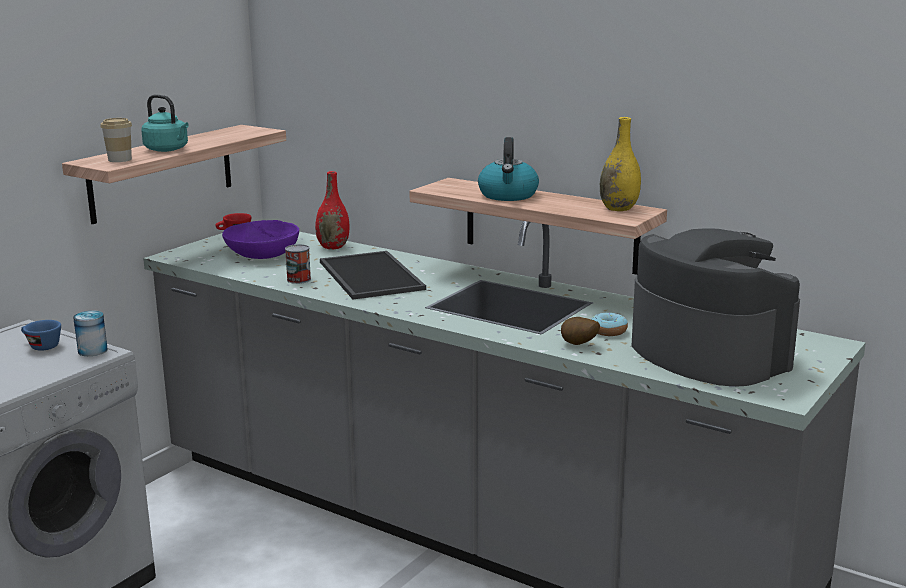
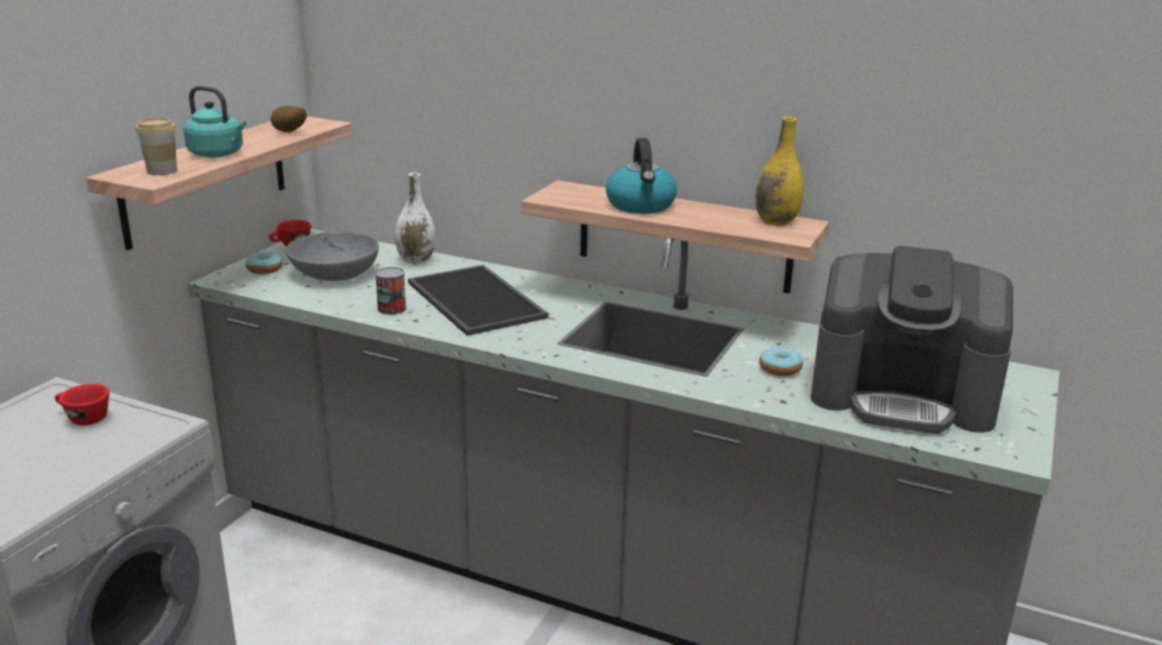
camera: 10 degrees left, 5 degrees up
(40, 346) = (83, 418): blue cup -> red cup
(92, 350) = (154, 422): can -> none
(207, 250) = (264, 269): none -> donut
(262, 254) = (334, 273): purple bowl -> grey bowl
(333, 247) = (416, 260): red vase -> white vase
(578, 345) = (755, 391): potato -> potato (289, 133)
(707, 353) = (902, 395): coffee machine -> coffee machine turned 150 degrees clockwise

